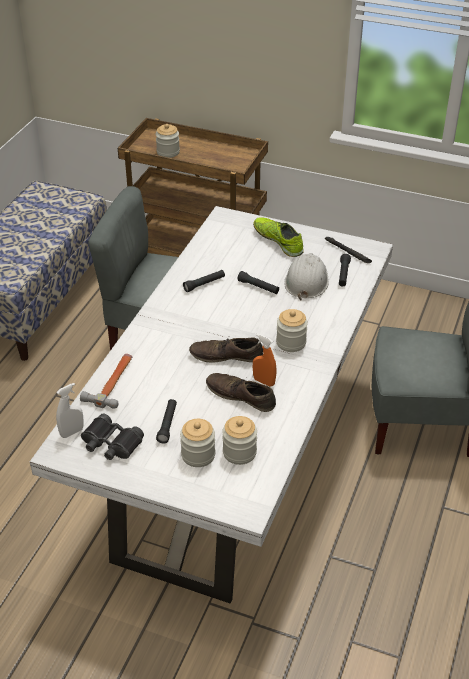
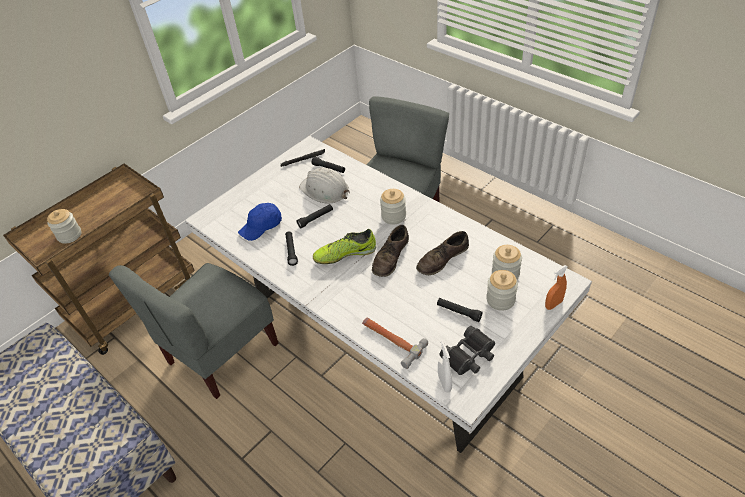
camera: 65 degrees left, 5 degrees up
(229, 255) = (262, 227): none -> blue cap
(264, 381) = (431, 242): orange spray bottle -> orange spray bottle (553, 304)
(278, 241) = (263, 193): shoe -> shoe (345, 254)

